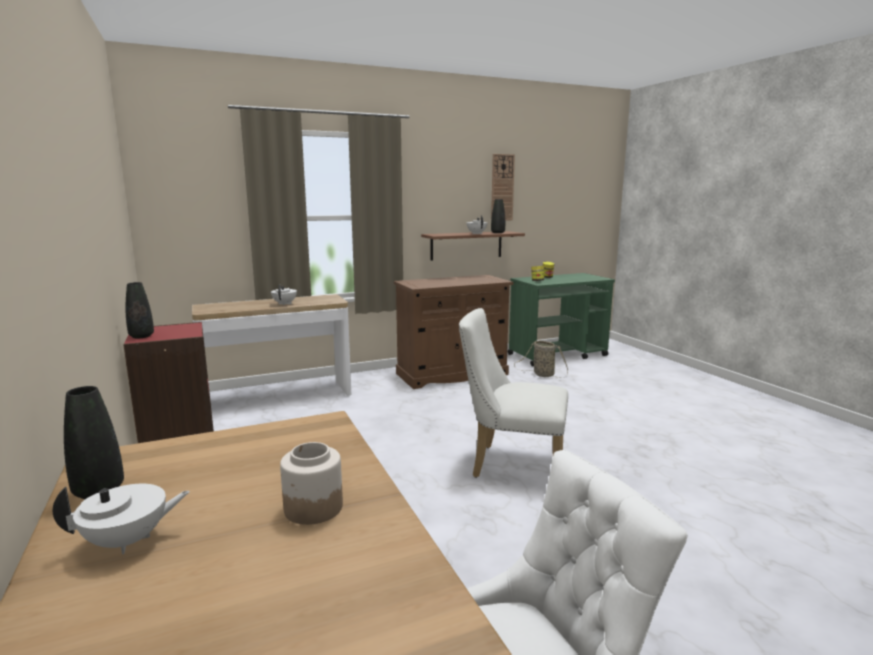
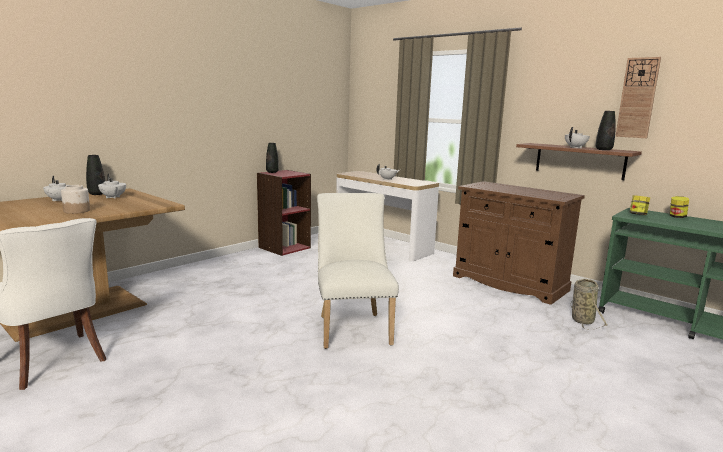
camera: 65 degrees right, 0 degrees up
(184, 470) = (113, 197): none -> white teapot

